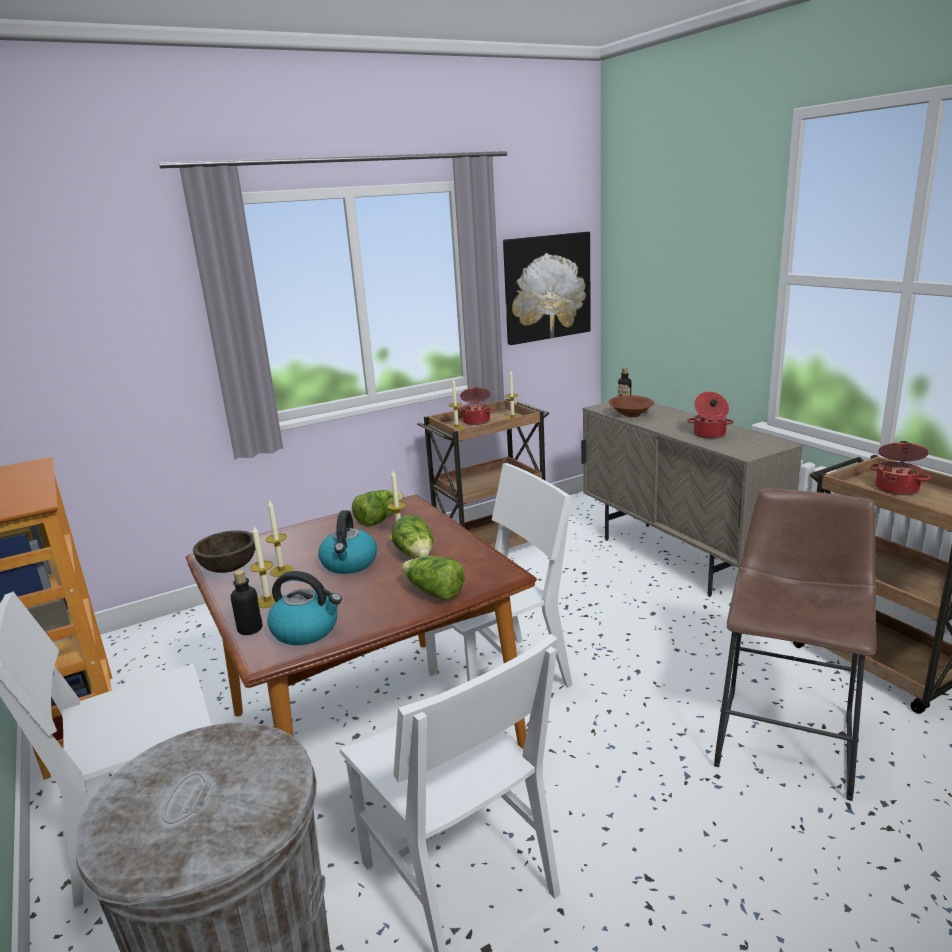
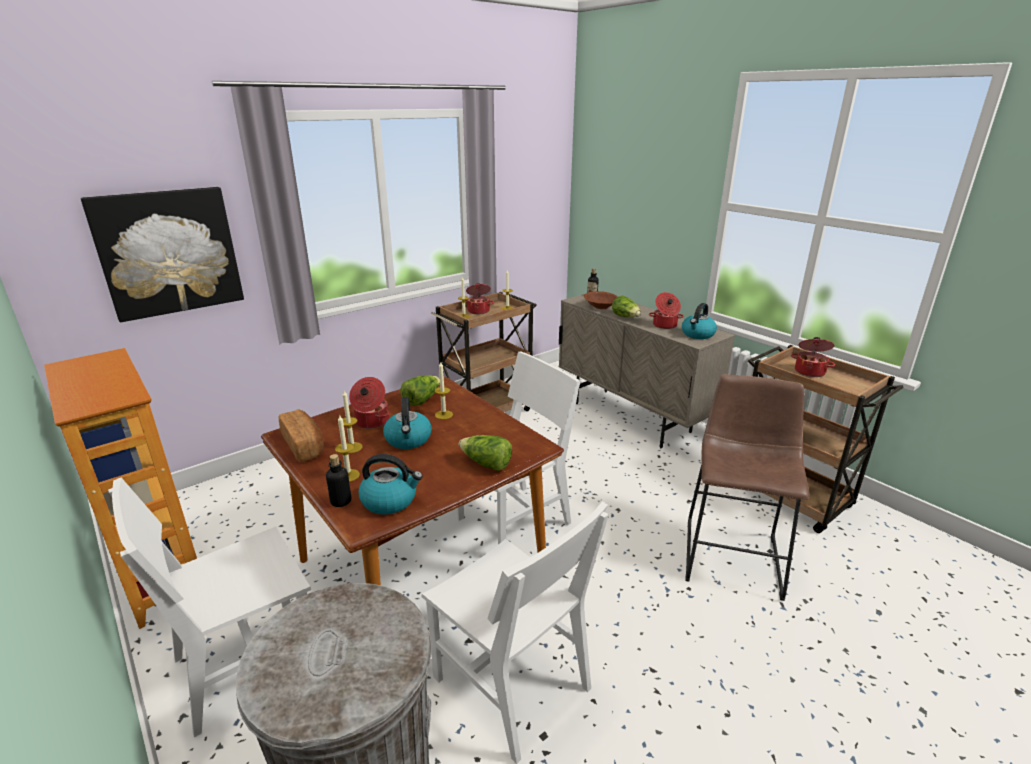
camera: 10 degrees left, 5 degrees up
(229, 568) = (304, 445): brown bowl -> bread
(313, 543) = (371, 422): none -> cooking pot
(416, 555) = (462, 431): lettuce -> lettuce (626, 317)
(546, 287) = (530, 200): picture -> picture (169, 252)
(751, 445) = (697, 334): none -> kettle

